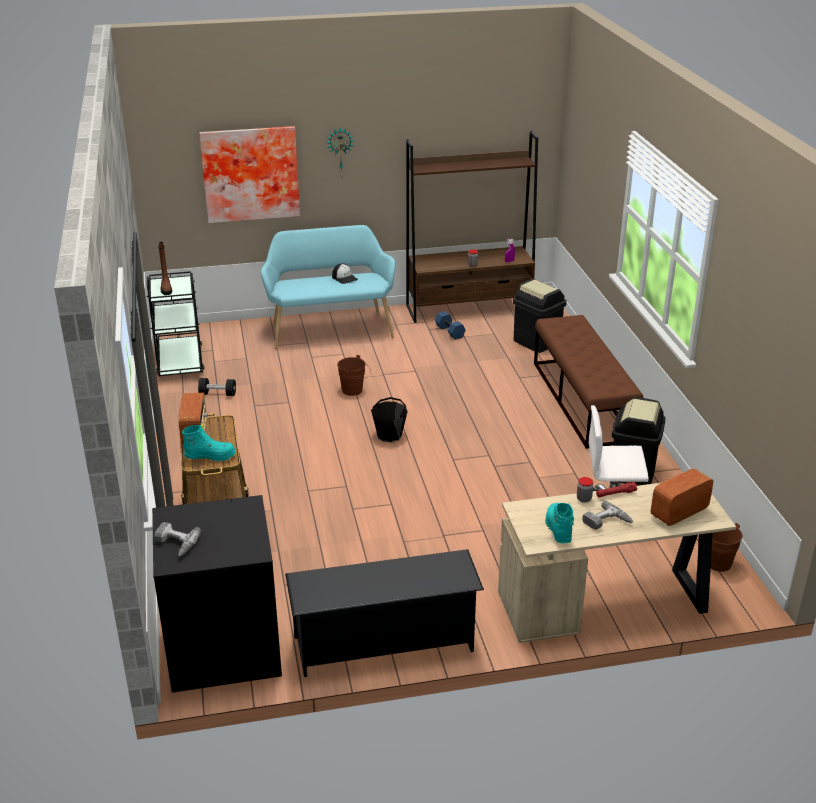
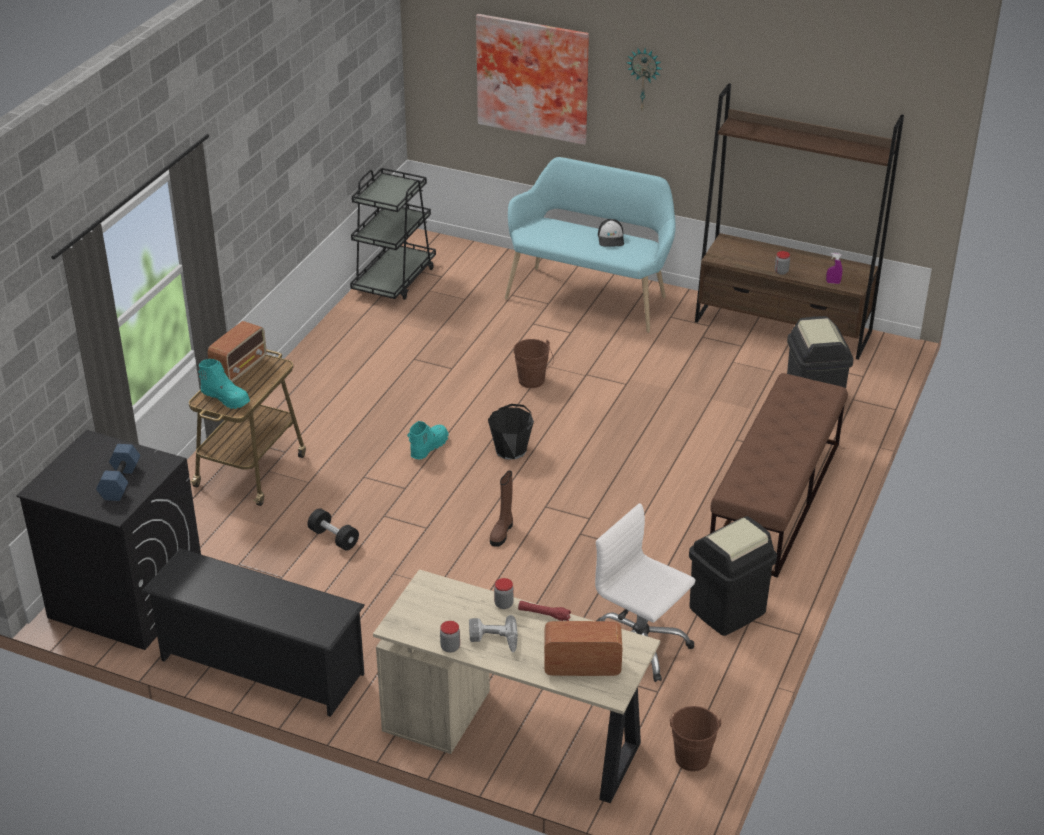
camera: 35 degrees right, 5 degrees up
(166, 288) = (385, 190): brown boot -> brown boot (502, 532)
(175, 544) = (64, 473): power drill -> none
(217, 394) = (393, 331): black dumbbell -> black dumbbell (333, 538)
(449, 332) = (722, 349): blue dumbbell -> blue dumbbell (119, 482)
(558, 529) = (436, 623): turquoise boot -> turquoise boot (428, 447)
(587, 539) = (450, 647): none -> jar

